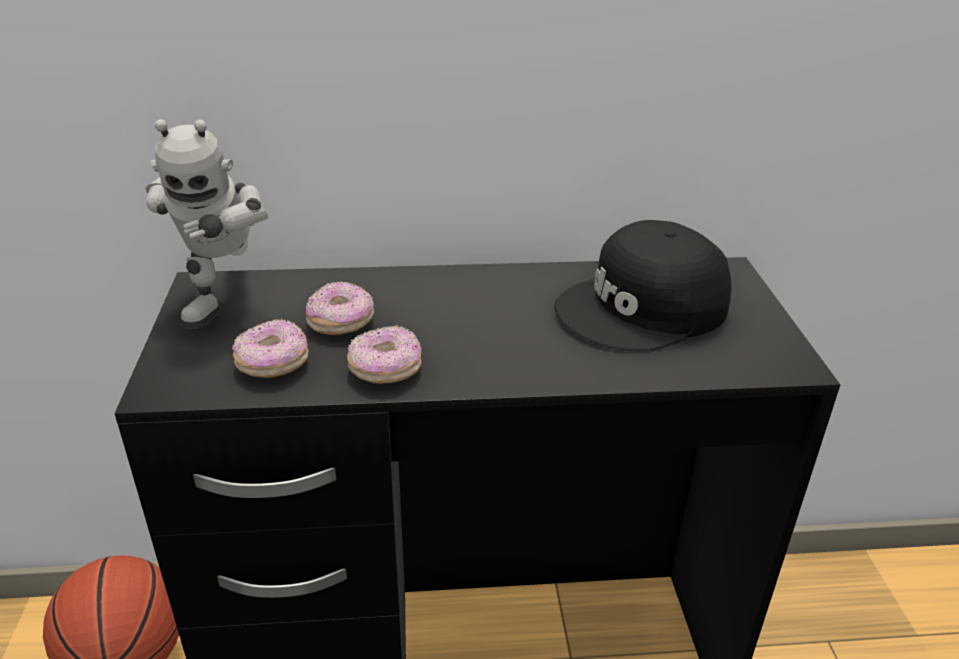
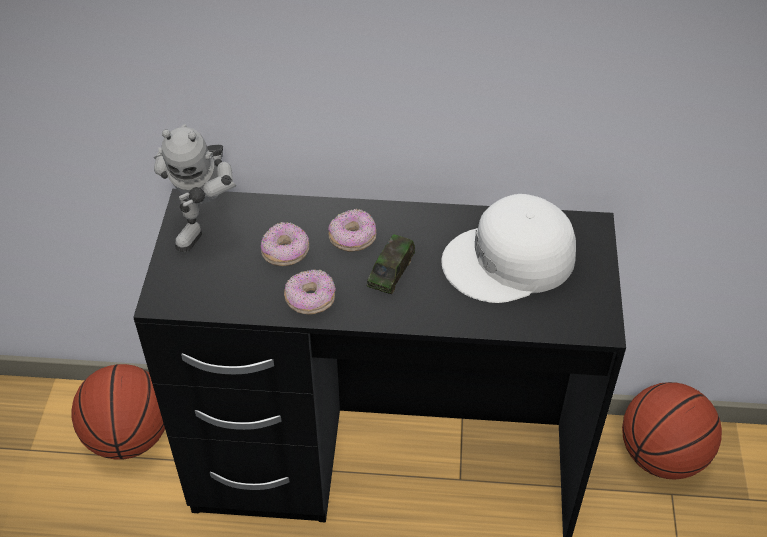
camera: 10 degrees right, 15 degrees up
(273, 364) = (235, 287): donut -> donut (353, 239)
(491, 331) = (391, 272): none -> toy car
(644, 309) = (510, 261): black cap -> white cap
(799, 596) = (661, 455): none -> basketball

